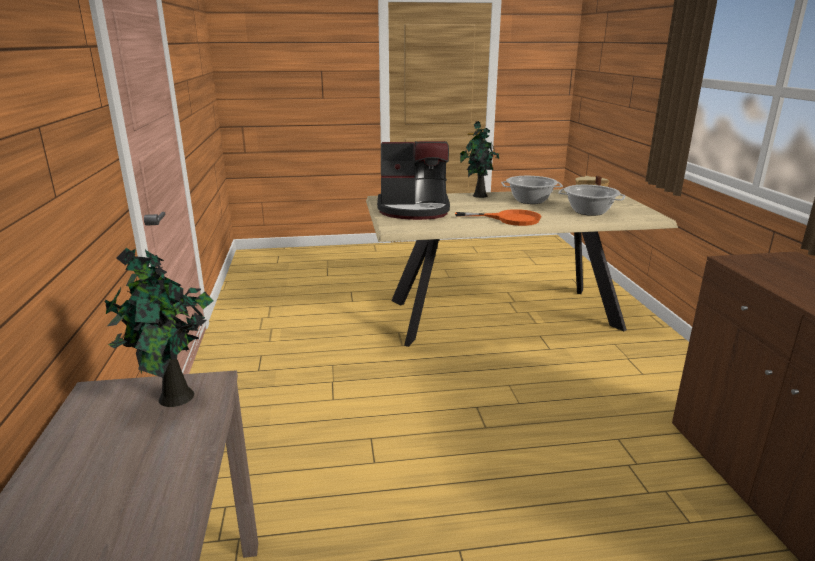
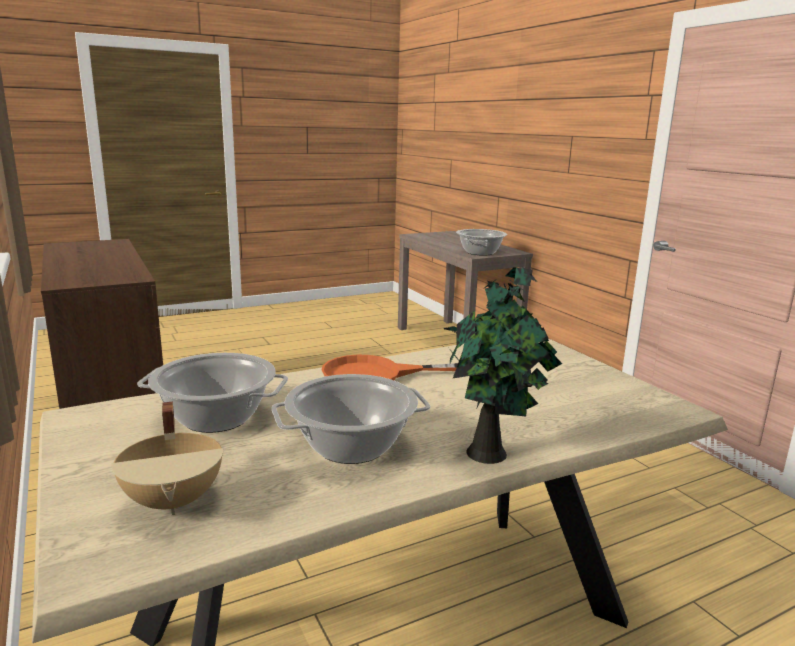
camera: 160 degrees right, 5 degrees down
(174, 399) = (480, 252): potted plant -> cooking pot
(414, 210) = (559, 380): coffee machine -> none

